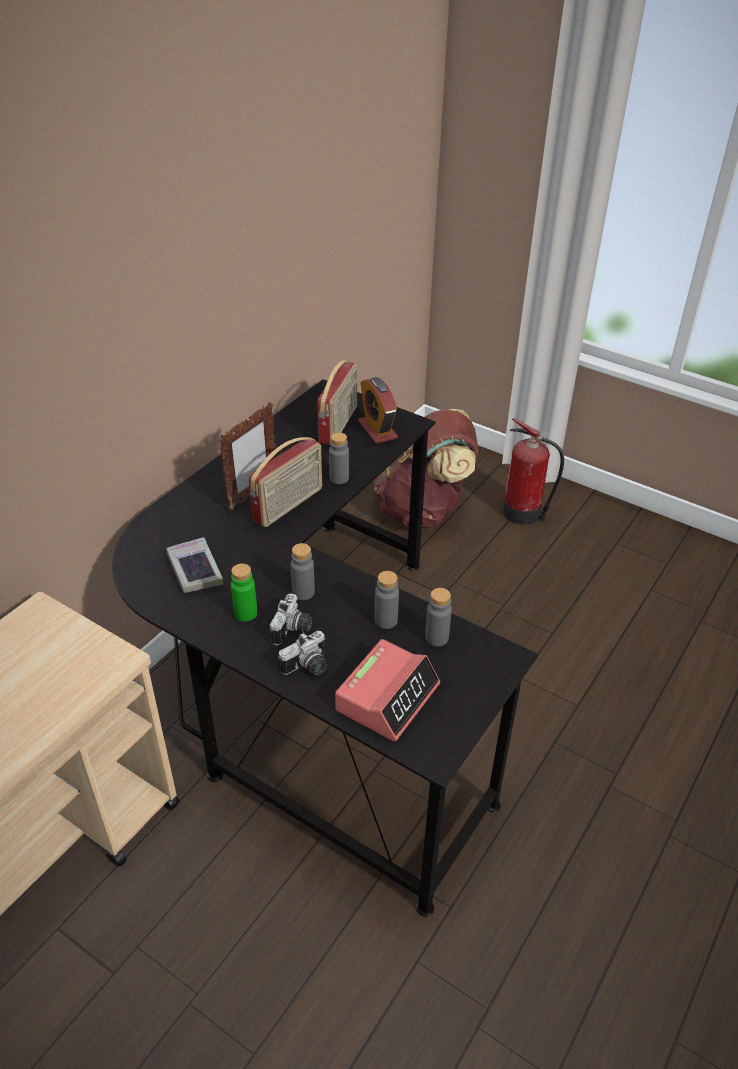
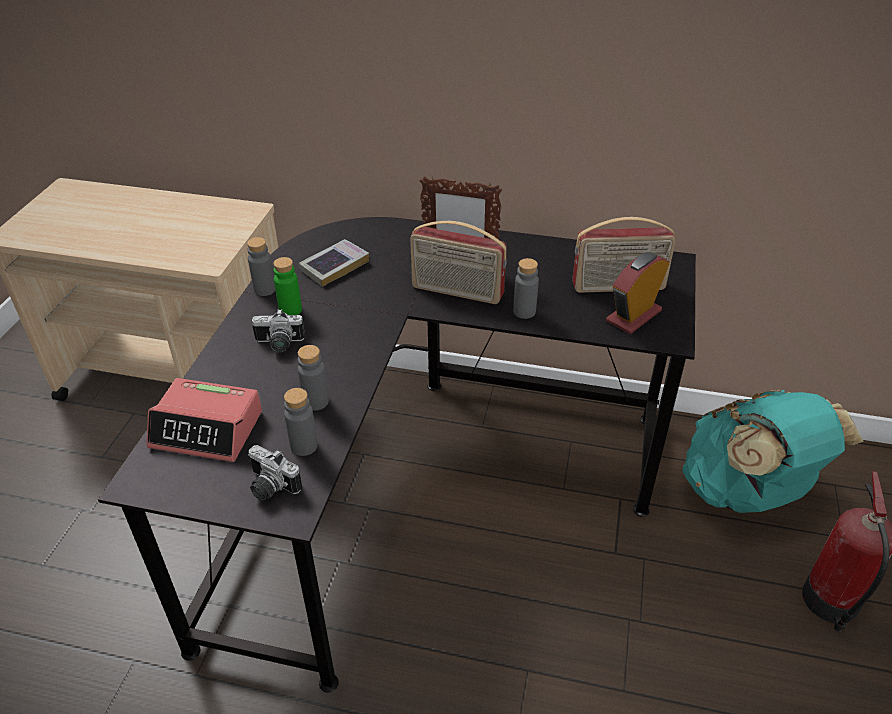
camera: 70 degrees right, 0 degrees up
(303, 592) = (333, 336): grey bottle -> grey bottle (265, 289)
(308, 667) = (232, 367): camera -> camera (269, 487)
(423, 509) = (746, 492): brown backpack -> turquoise backpack

